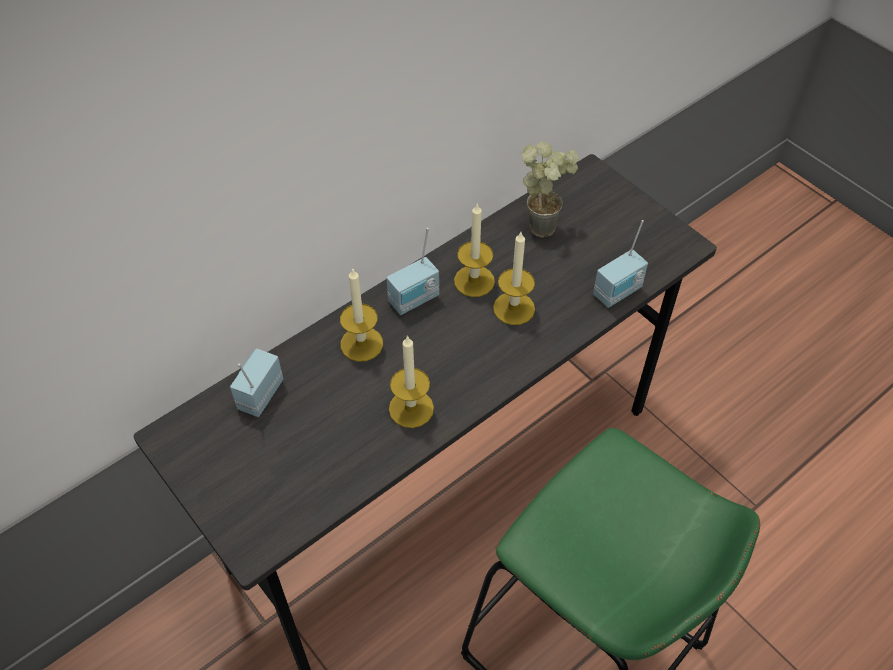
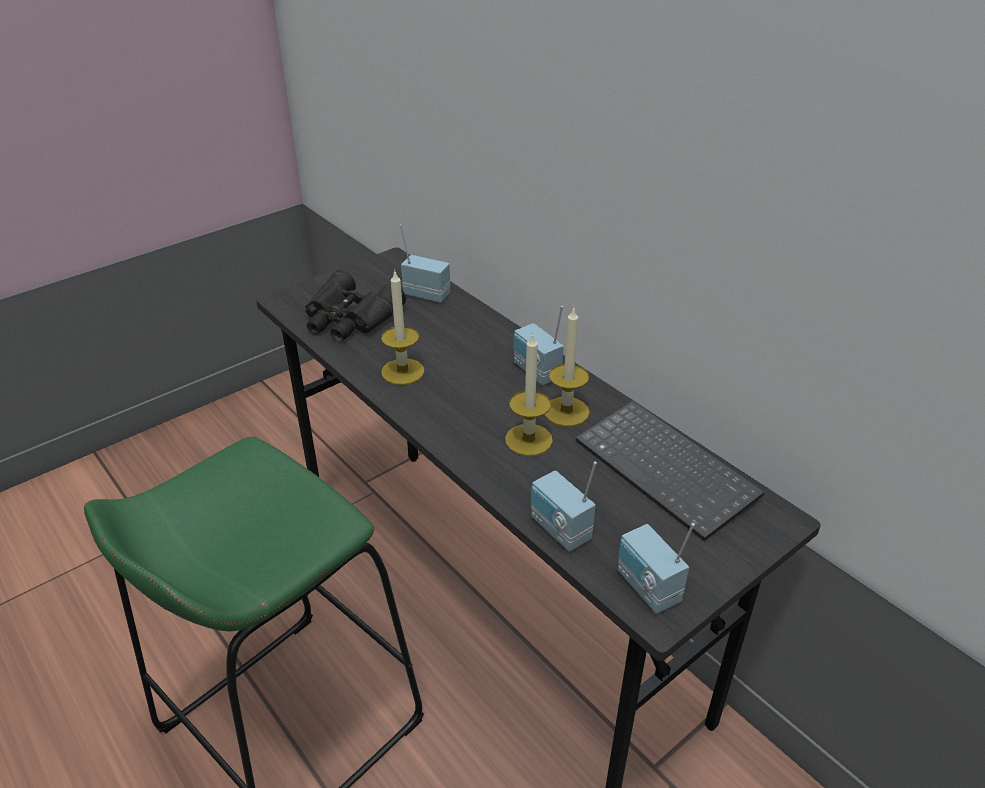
camera: 90 degrees right, 15 degrees down
(304, 469) = (349, 318): none -> black binoculars
(361, 344) = (480, 342): candle -> none
(545, 223) = (669, 470): potted plant -> keyboard
(666, 249) = (646, 588): none -> radio

